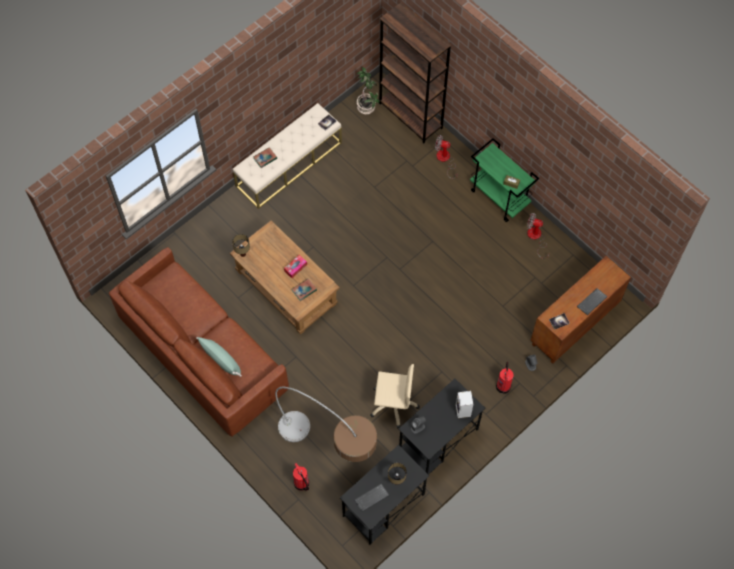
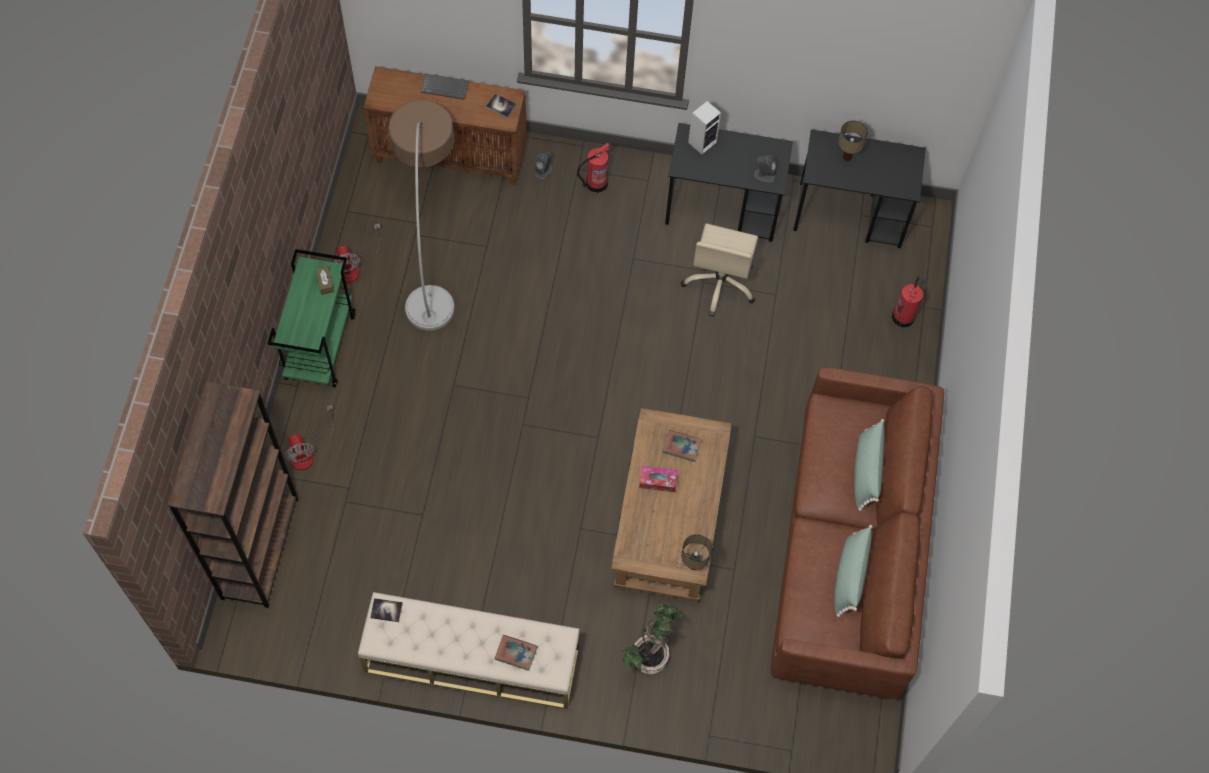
camera: 130 degrees left, 0 degrees up
(179, 312) = (849, 576): none -> green pillow
(330, 451) = (838, 312): floor lamp -> floor lamp (430, 250)
(367, 107) = (287, 620): potted plant -> potted plant (649, 656)
(371, 498) = (890, 168): keyboard -> none
(393, 404) = (720, 283): beige office chair -> beige office chair turned 135 degrees counterclockwise

